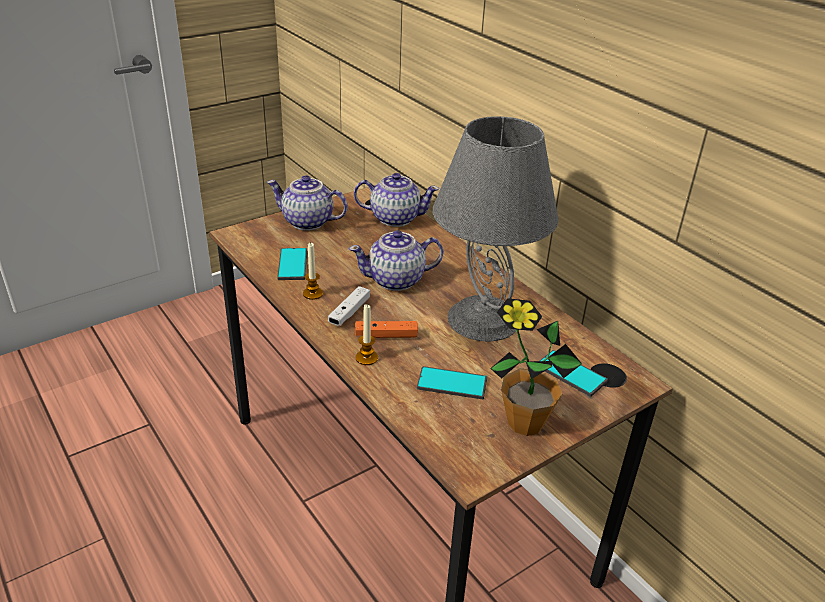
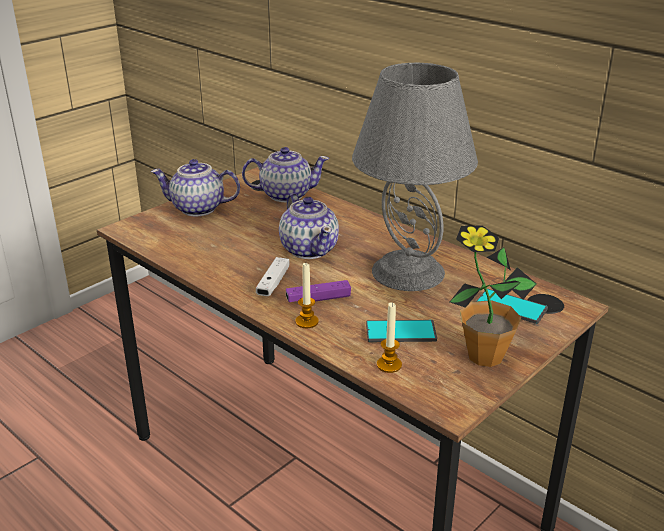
camera: 10 degrees left, 5 degrees down
(292, 264) = (197, 248): phone -> none
(313, 294) = (229, 272): candle -> candle (389, 365)
(386, 335) = (318, 299): orange game controller -> purple game controller
(396, 280) = (309, 249): teapot -> teapot turned 90 degrees counterclockwise

